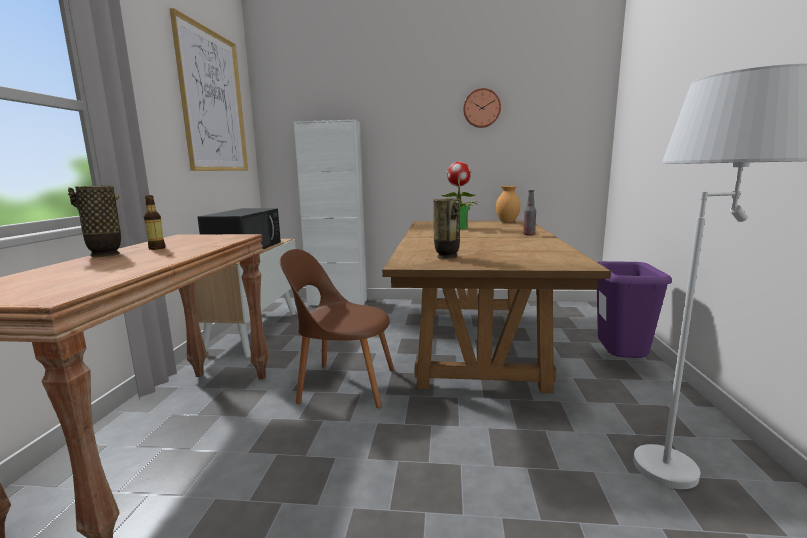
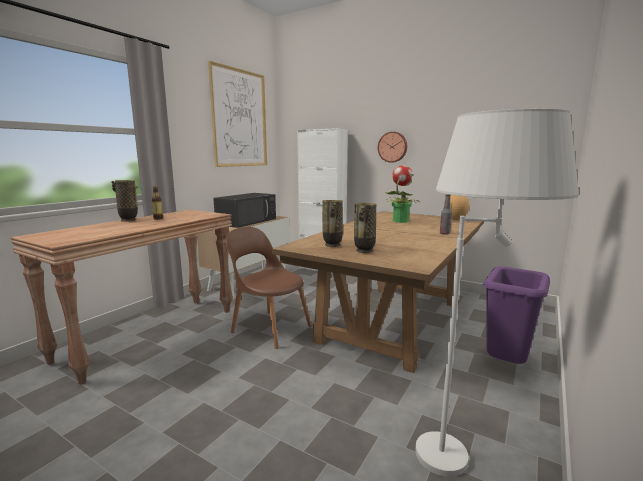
camera: 25 degrees right, 0 degrees up
(481, 108) = (447, 116): wall clock -> wall clock (392, 147)
(495, 258) = (364, 251): none -> vase

